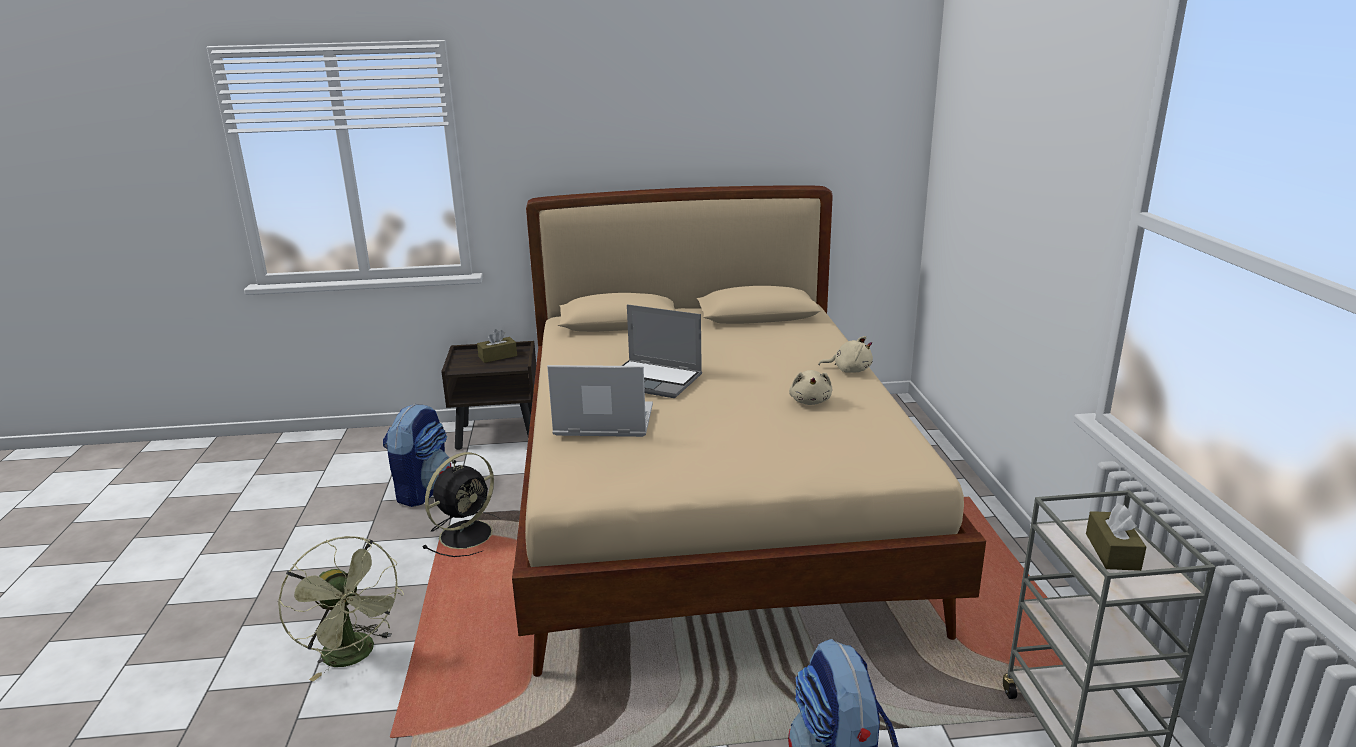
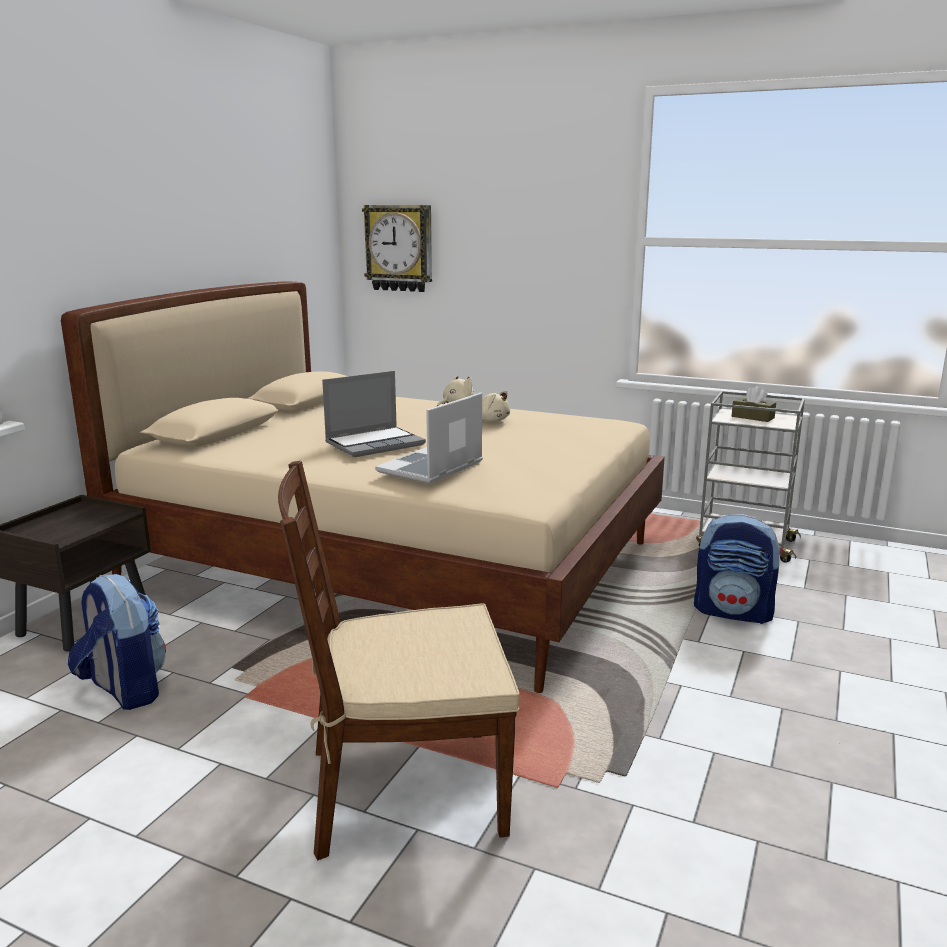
camera: 60 degrees left, 5 degrees down
(355, 656) = (403, 790): green fan -> brown chair
(468, 534) = (265, 680): black fan -> none
(497, 356) = (73, 518): brown tissue box -> none
(961, 163) = (399, 248): none -> wall clock

